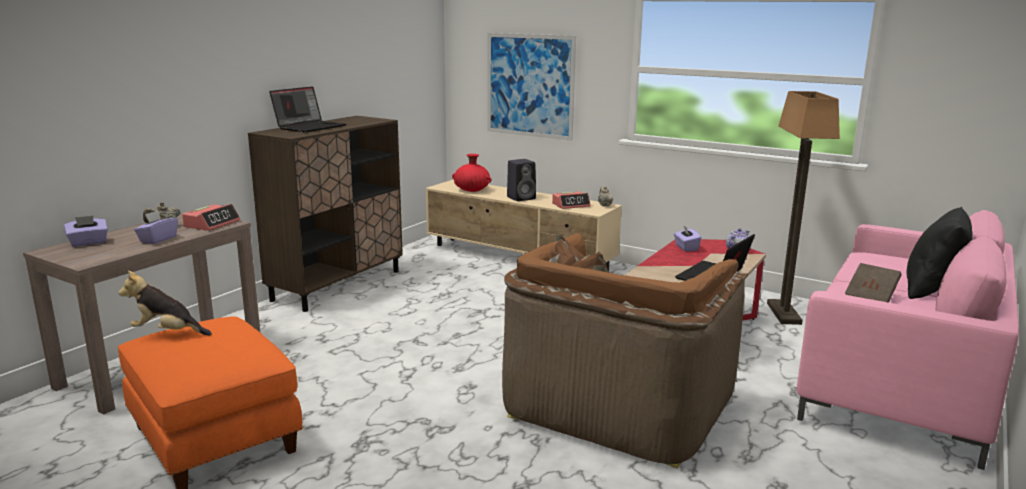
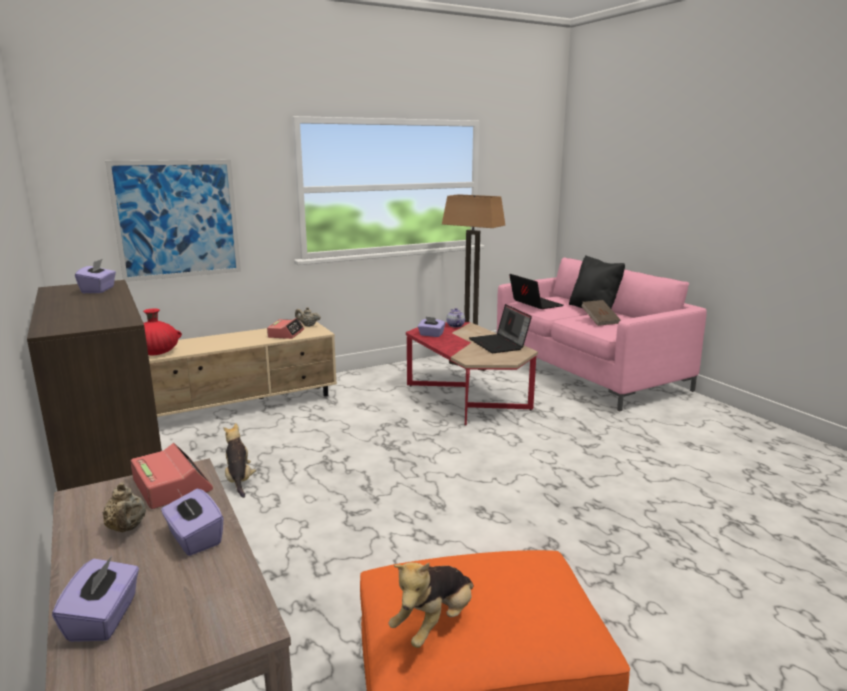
camera: 60 degrees left, 0 degrees up
(310, 127) = (74, 310): laptop -> laptop (534, 304)
(361, 122) = (98, 290): none -> purple tissue box
(422, 294) = (239, 480): none -> plush toy
(522, 198) = (227, 343): black speaker -> none
(618, 404) = (559, 457): brown armchair -> none

